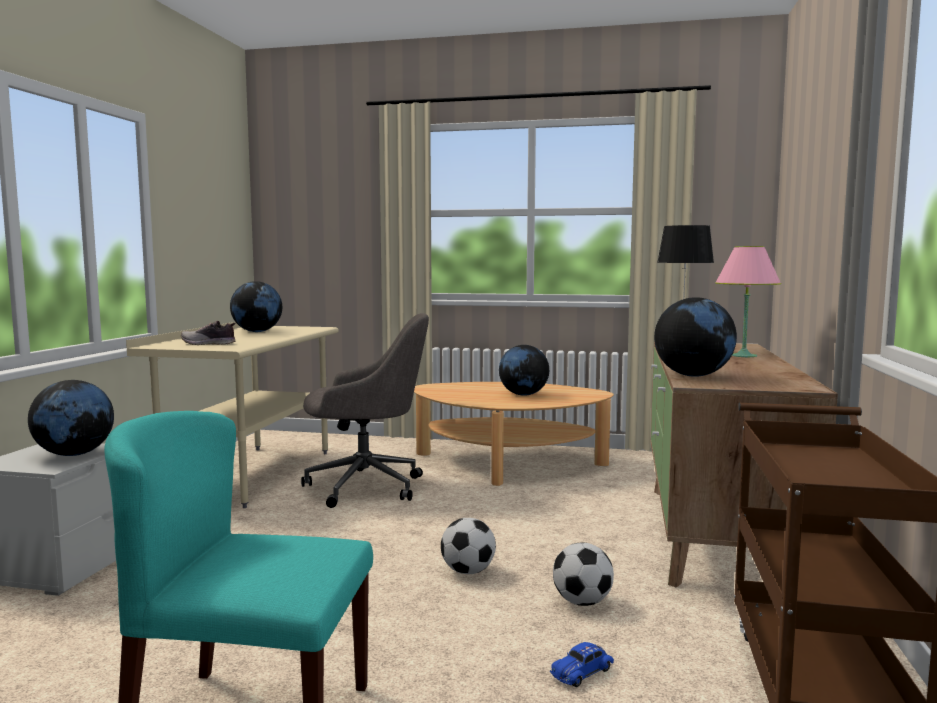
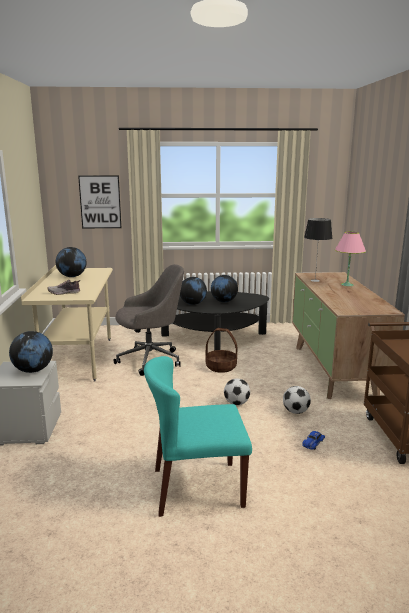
camera: 15 degrees left, 10 degrees up
(338, 225) = (100, 202): none -> picture
(485, 508) = (221, 367): none -> basket
(507, 463) = (214, 337): beige coffee table -> black coffee table
(693, 375) = (338, 305): globe -> globe (193, 304)

